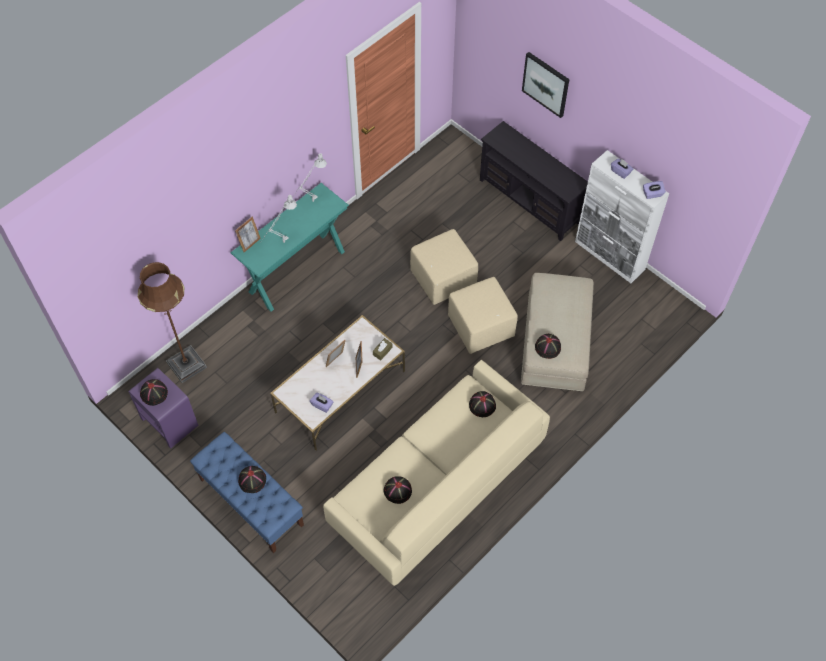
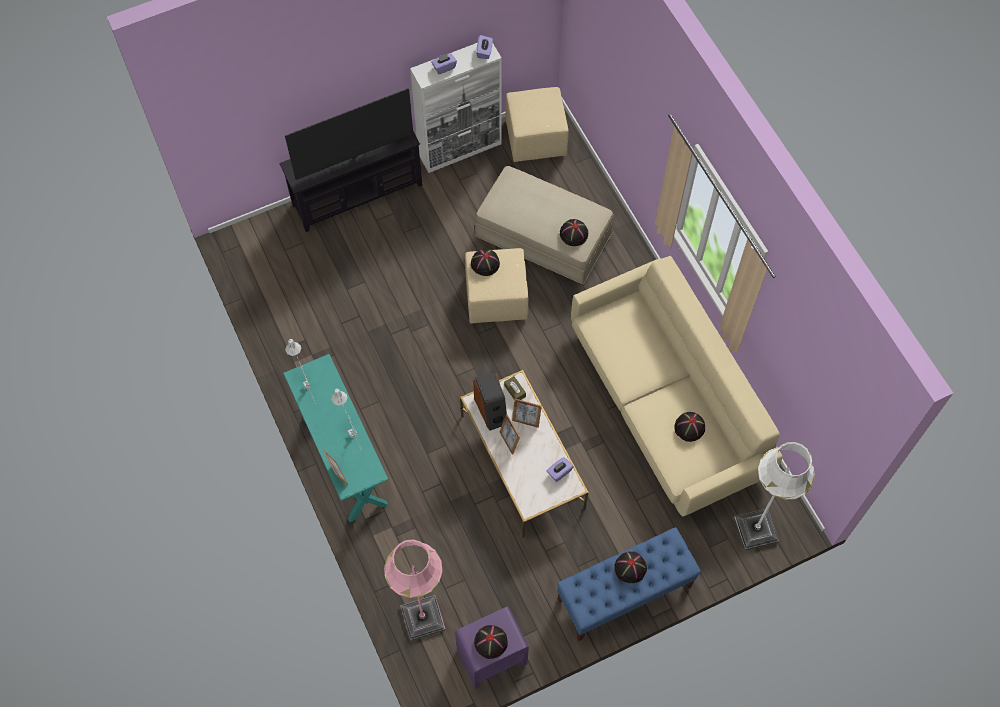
camera: 70 degrees left, 5 degrees up
(186, 365) = (422, 618): brown floor lamp -> pink floor lamp
(343, 592) = (755, 530): none -> white floor lamp
(359, 340) = (491, 410): none -> speaker
(442, 279) = (421, 314): beige ottoman -> beige ottoman (536, 139)
(482, 405) = (619, 316): black hat -> black hat (485, 263)
(531, 165) = (354, 158): none -> television
(546, 84) = (314, 81): picture -> none

